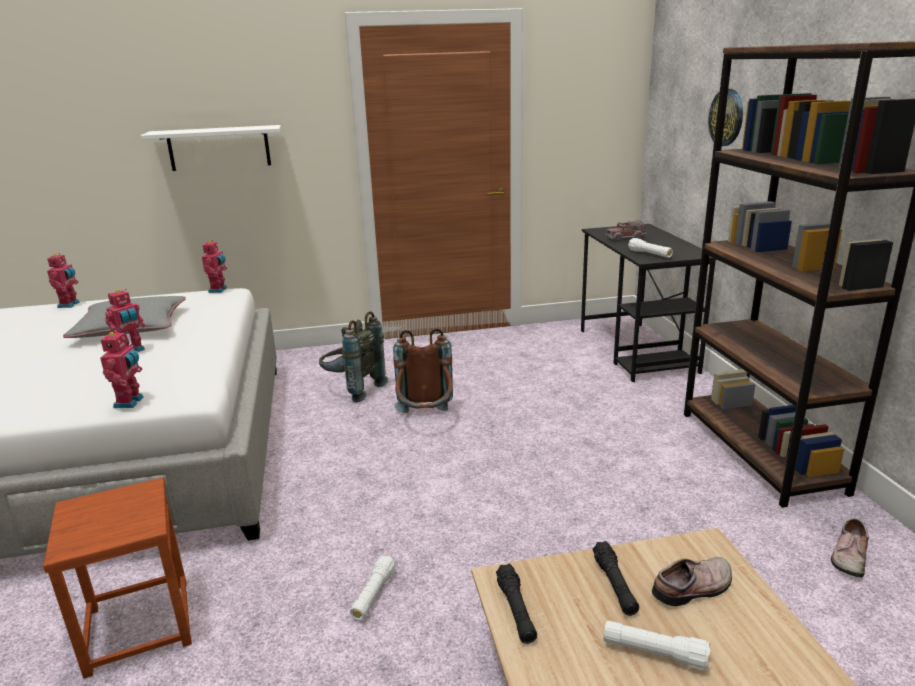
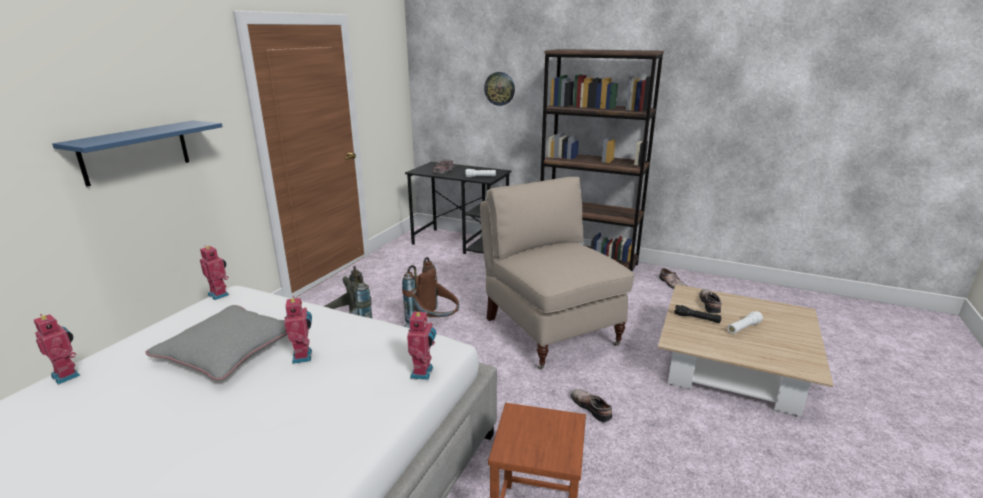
camera: 55 degrees left, 0 degrees up
(130, 402) = (423, 372): toy robot -> toy robot turned 60 degrees clockwise
(219, 148) = (135, 152): white shelf -> blue shelf
(373, 595) = (592, 407): white flashlight -> shoe
(516, 494) = (549, 330): none -> beige chair
(516, 610) = (697, 346): black flashlight -> none

